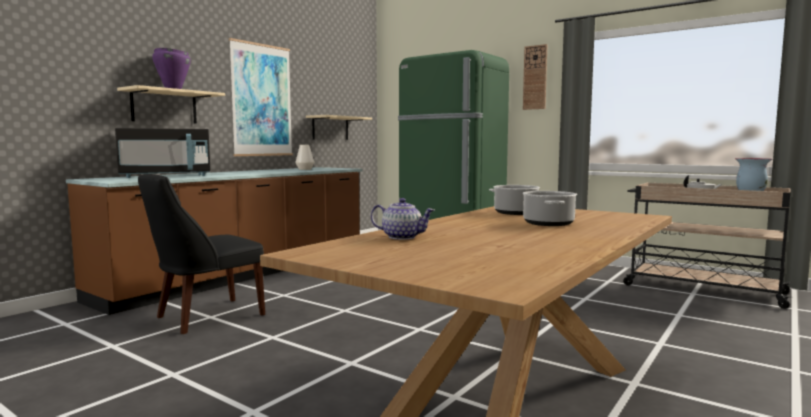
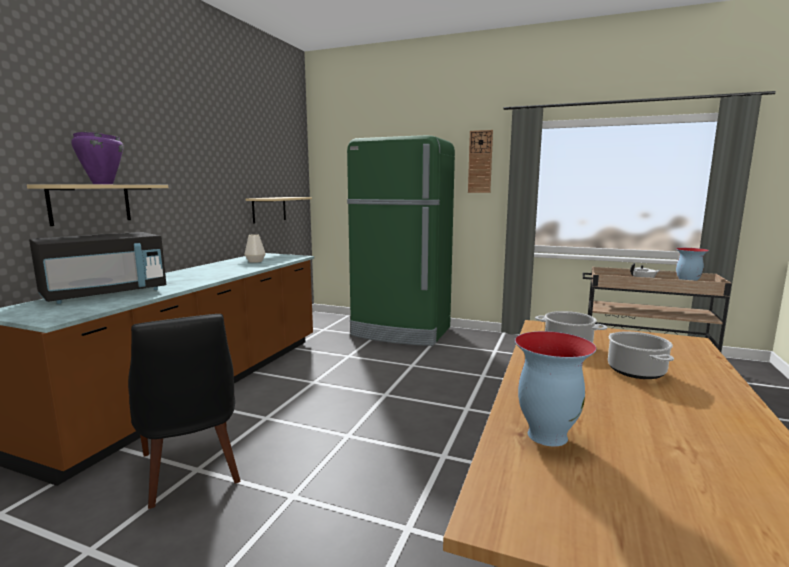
camera: 15 degrees left, 5 degrees up
(205, 317) = (191, 470): black chair -> black chair turned 60 degrees counterclockwise
(261, 100) = (200, 186): picture -> none
(402, 237) = (546, 435): teapot -> vase

